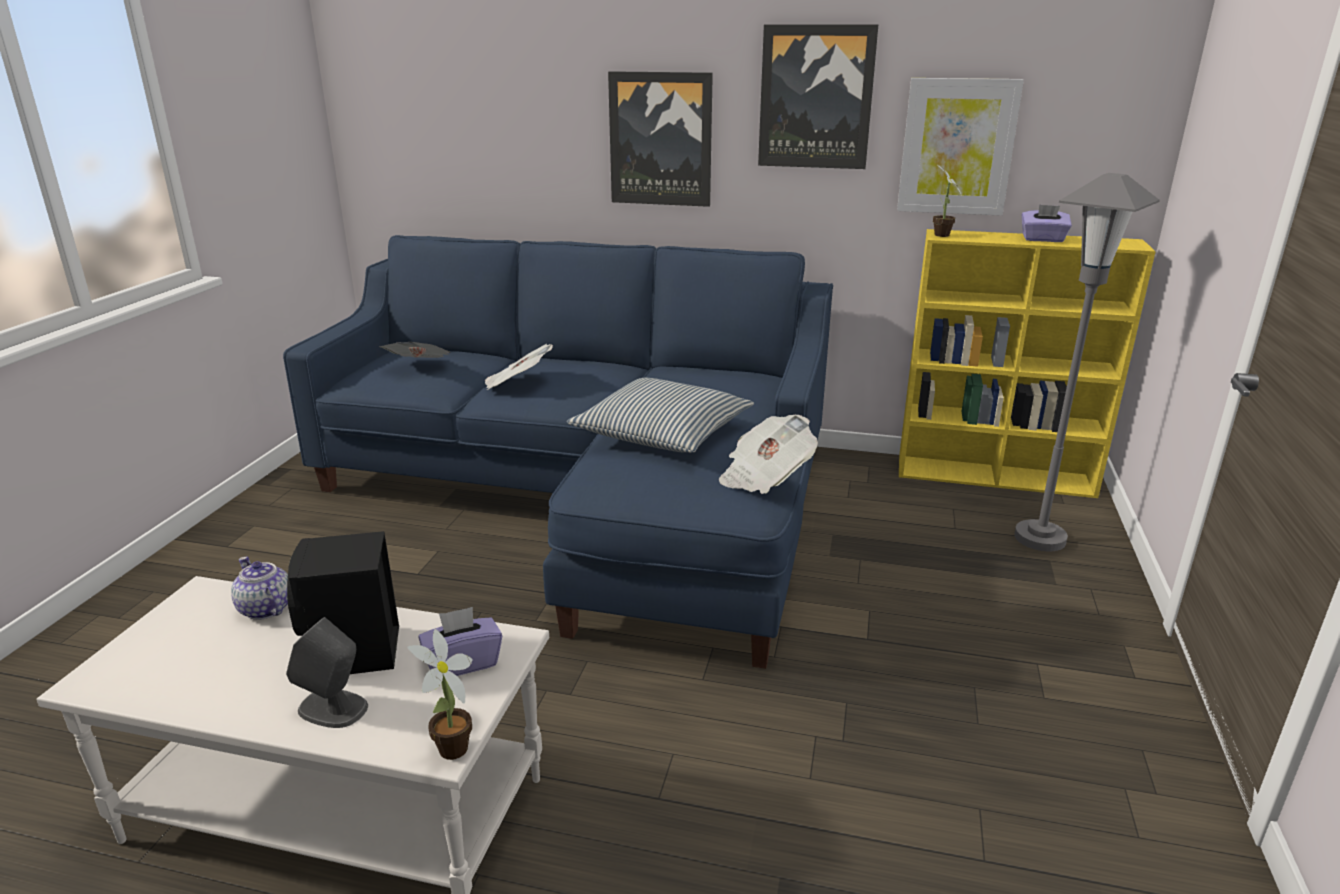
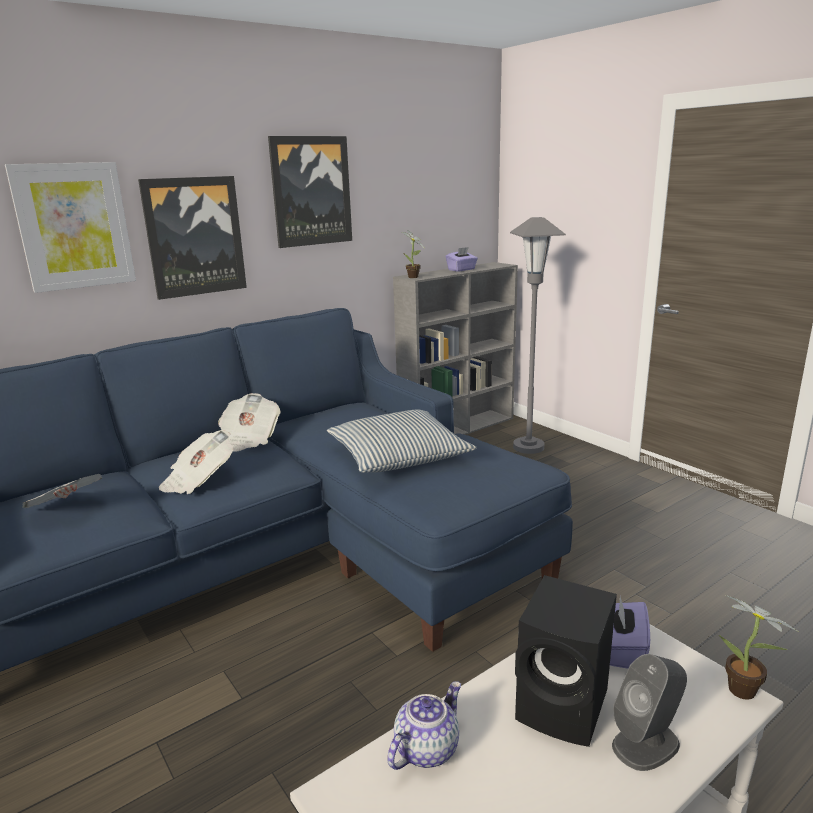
camera: 50 degrees left, 5 degrees down
(265, 608) = (426, 748): teapot -> teapot turned 135 degrees clockwise
(765, 477) = (508, 449): newspaper -> newspaper (249, 439)
(957, 147) = (400, 218): picture -> picture (74, 226)
(996, 476) = (458, 428): yellow bookcase -> grey bookcase

